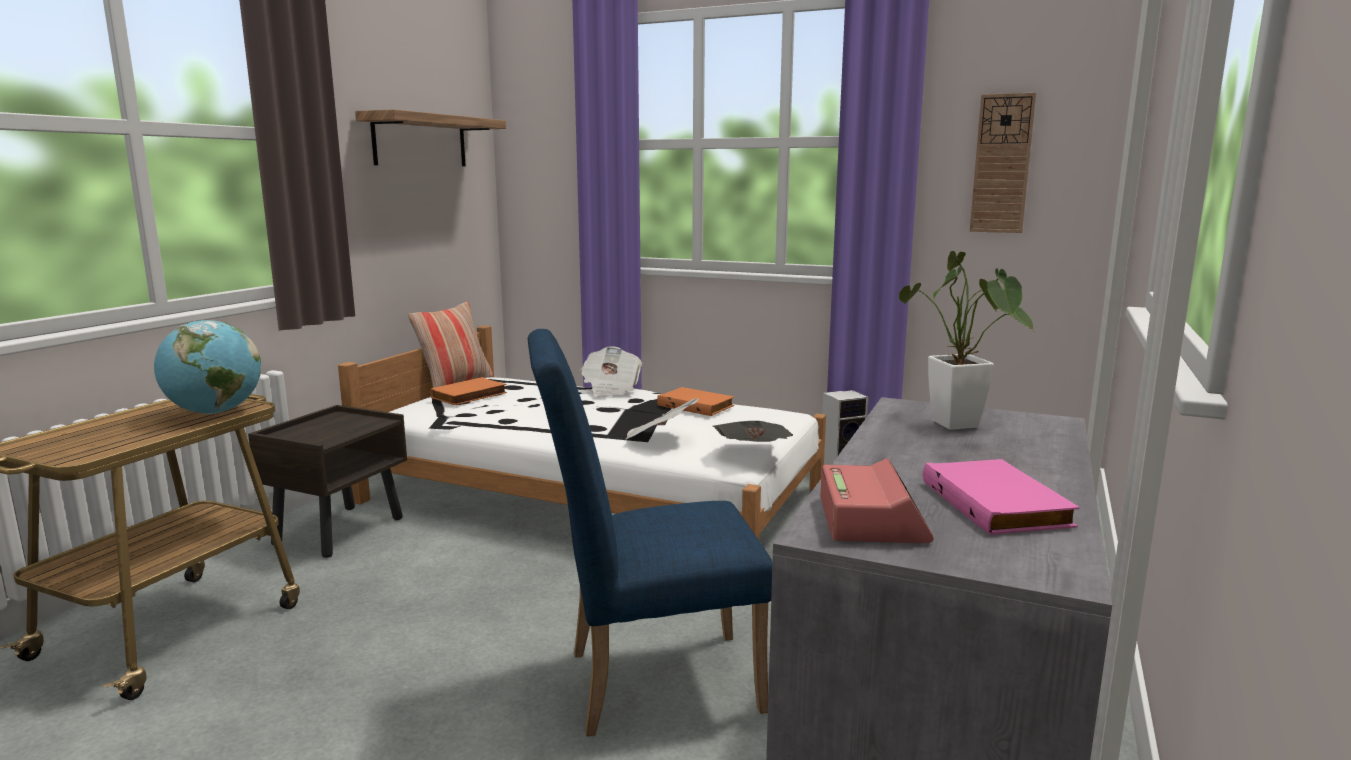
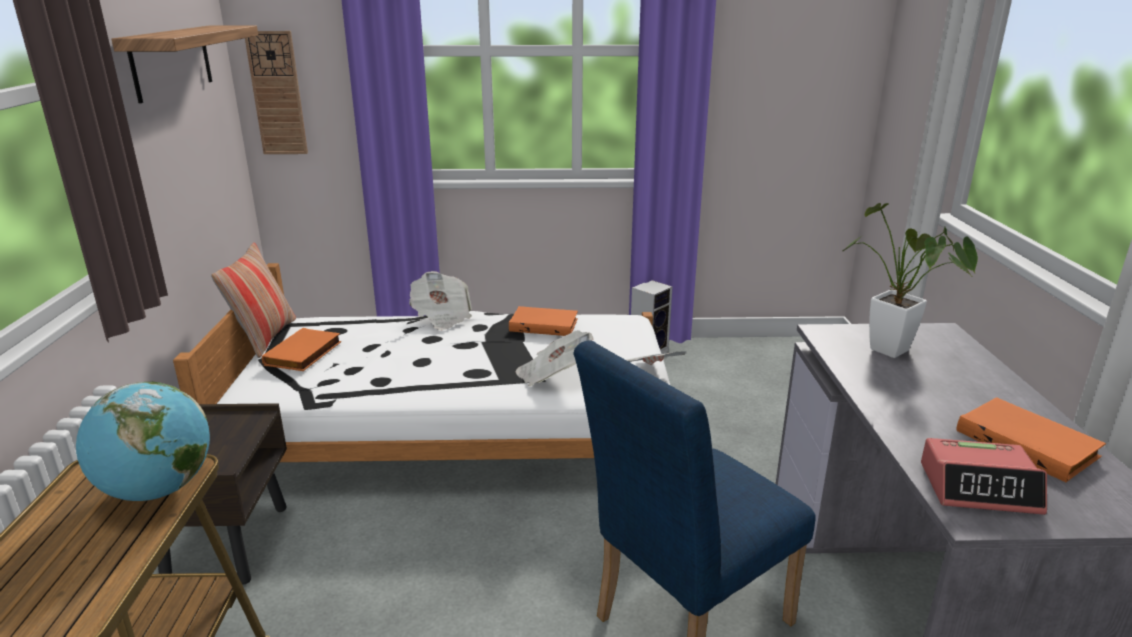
camera: 25 degrees left, 10 degrees up
(871, 519) = (979, 488): alarm clock -> alarm clock turned 120 degrees clockwise
(998, 504) = (1028, 443): pink book -> orange book
(1002, 164) = (776, 72): wall clock -> wall clock (277, 94)

